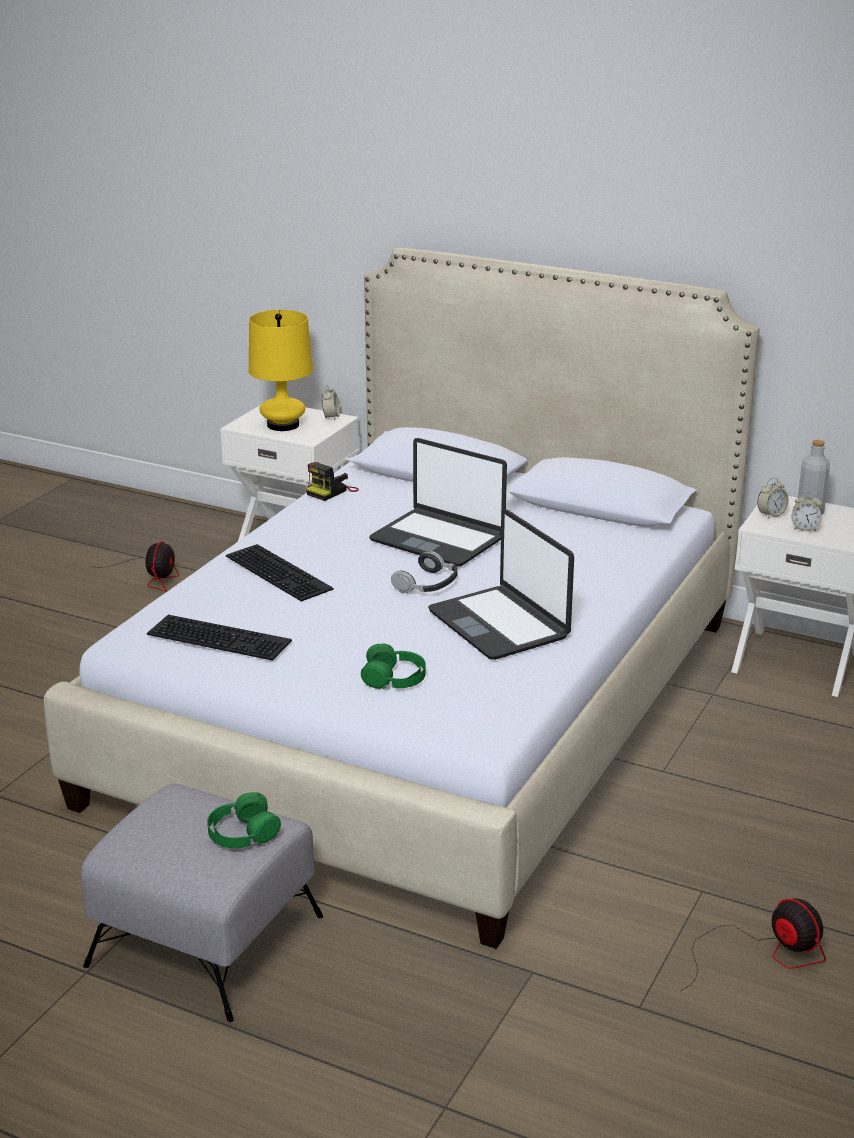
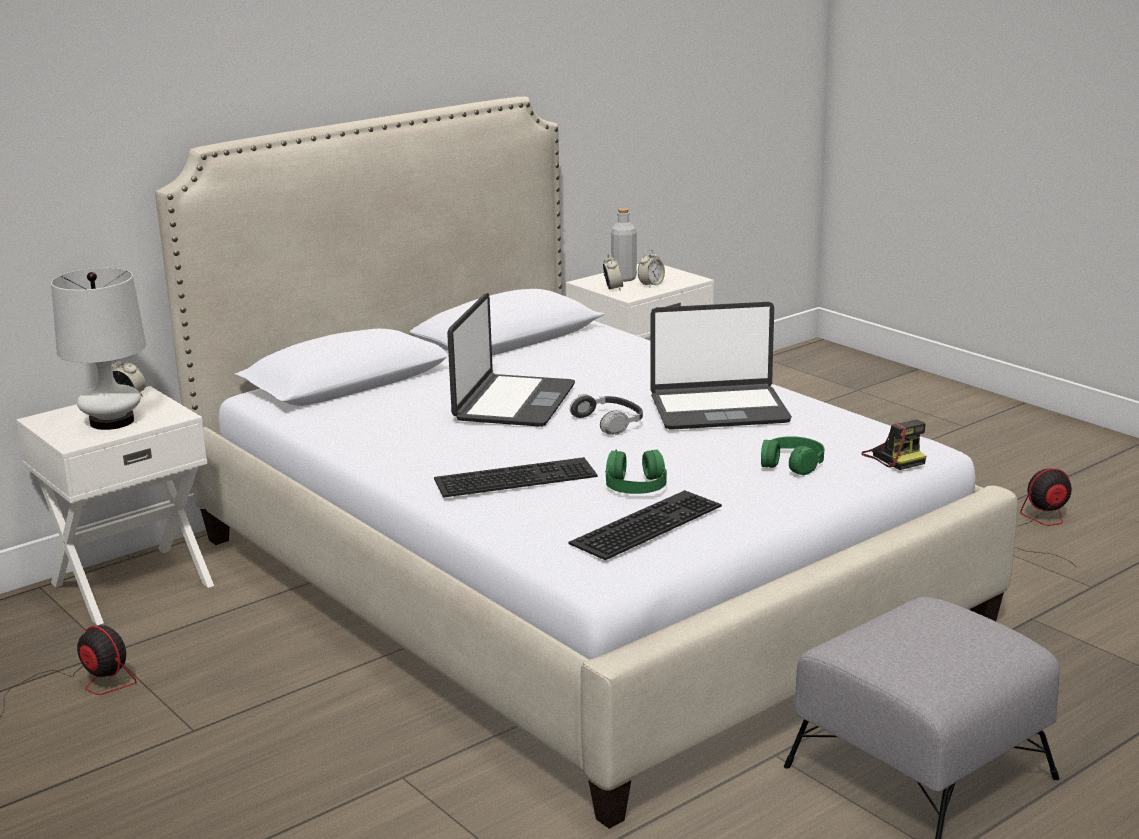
camera: 65 degrees left, 5 degrees down
(242, 832) = (945, 618): green headphones -> green headphones (635, 484)
(283, 425) = (112, 421): yellow table lamp -> white table lamp
(331, 491) = (328, 430): camera -> camera (894, 457)
(438, 539) = (513, 403): laptop -> laptop turned 45 degrees counterclockwise

